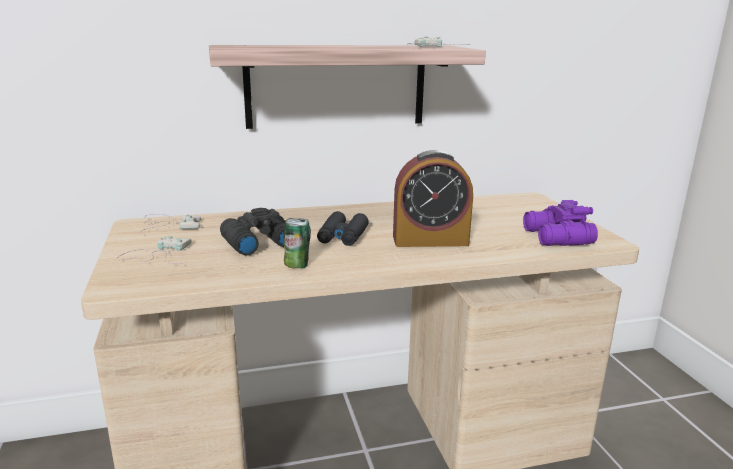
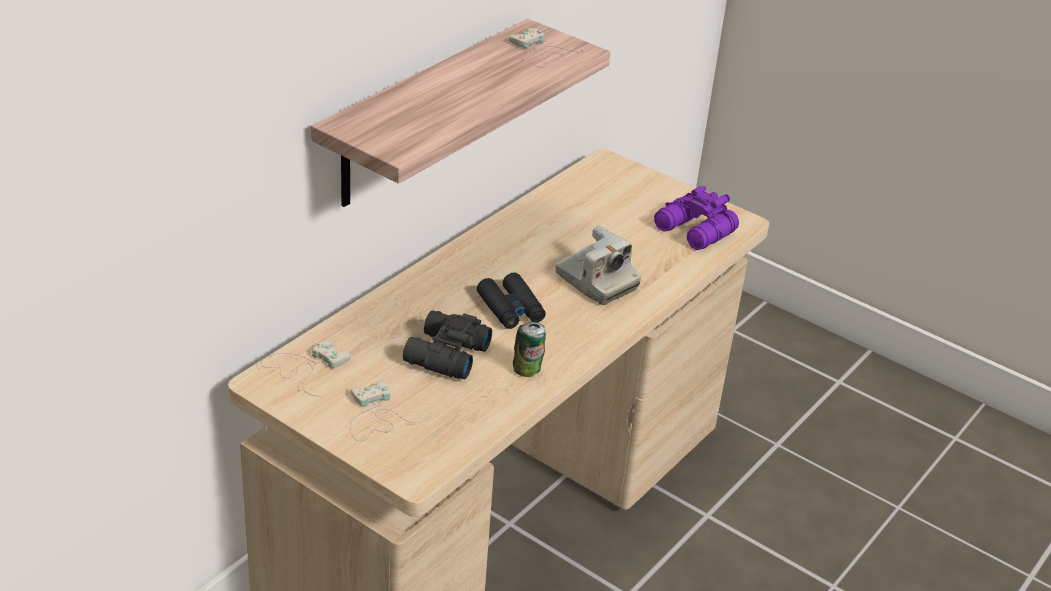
camera: 40 degrees left, 15 degrees up
(430, 240) = (596, 281): alarm clock -> camera

